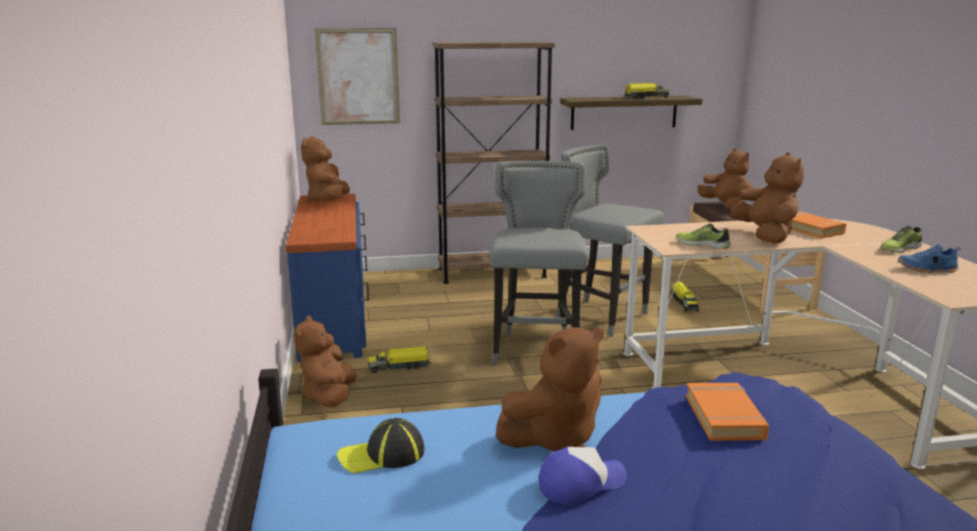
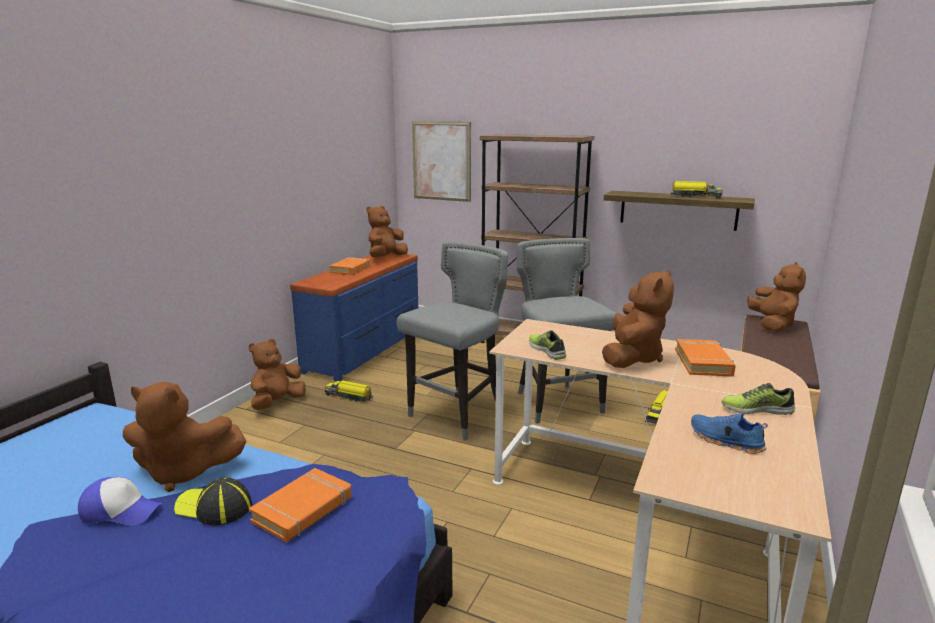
camera: 35 degrees right, 0 degrees up
(318, 218) = (350, 269): none -> orange book
(382, 455) = (88, 441): cap -> cap (214, 507)

